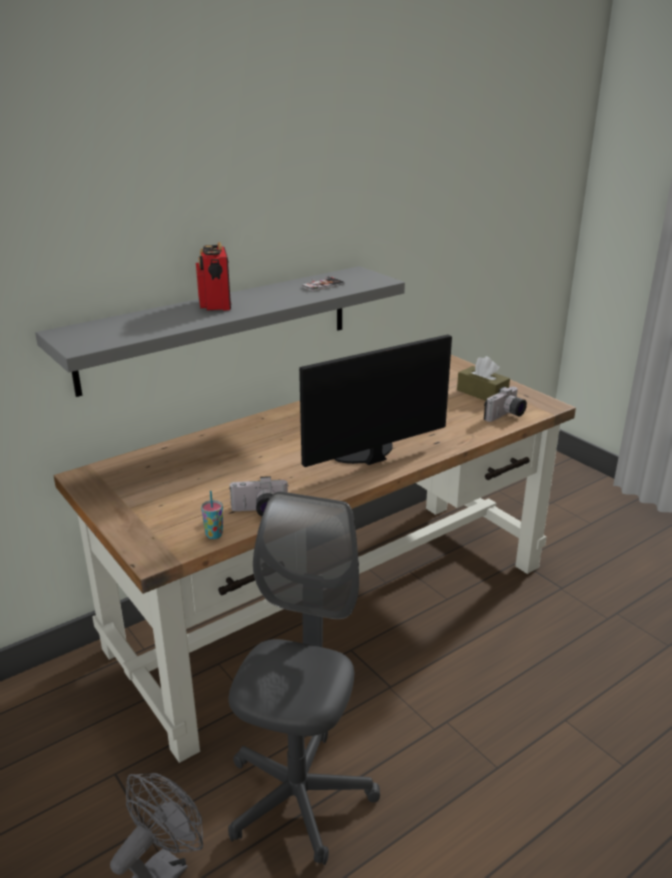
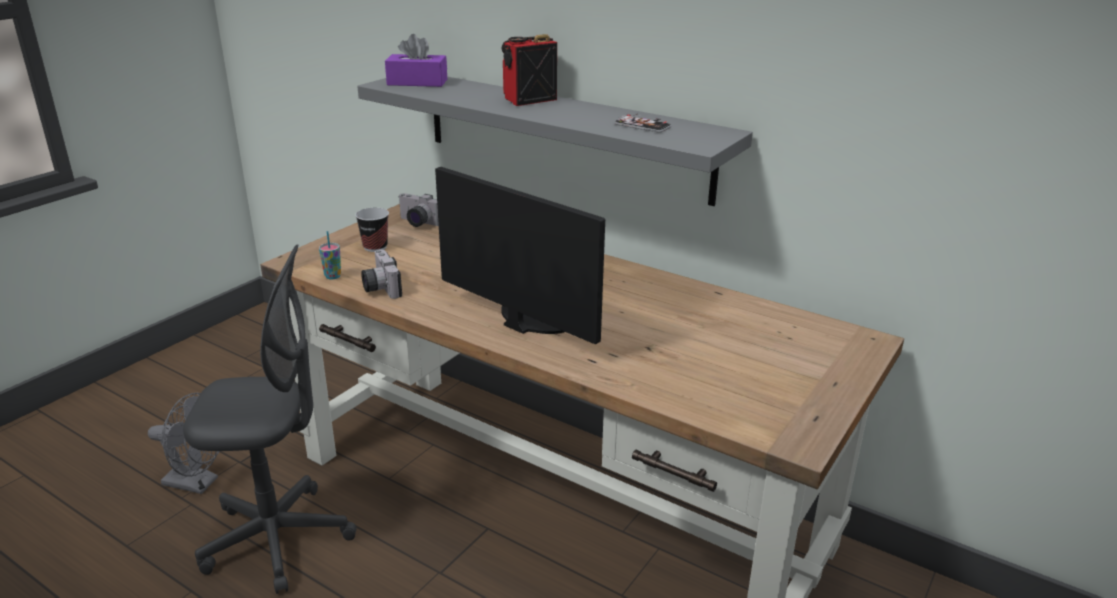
camera: 70 degrees right, 0 degrees up
(94, 334) = (417, 82): none -> purple tissue box
(163, 505) = (375, 247): none -> cup
(482, 393) = (782, 378): brown tissue box -> none
(506, 416) = (720, 405): camera -> camera (417, 223)

